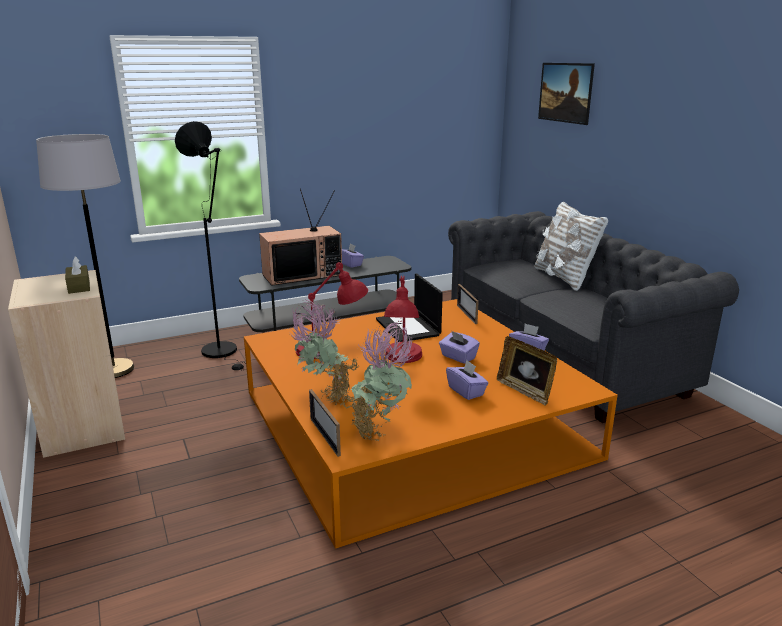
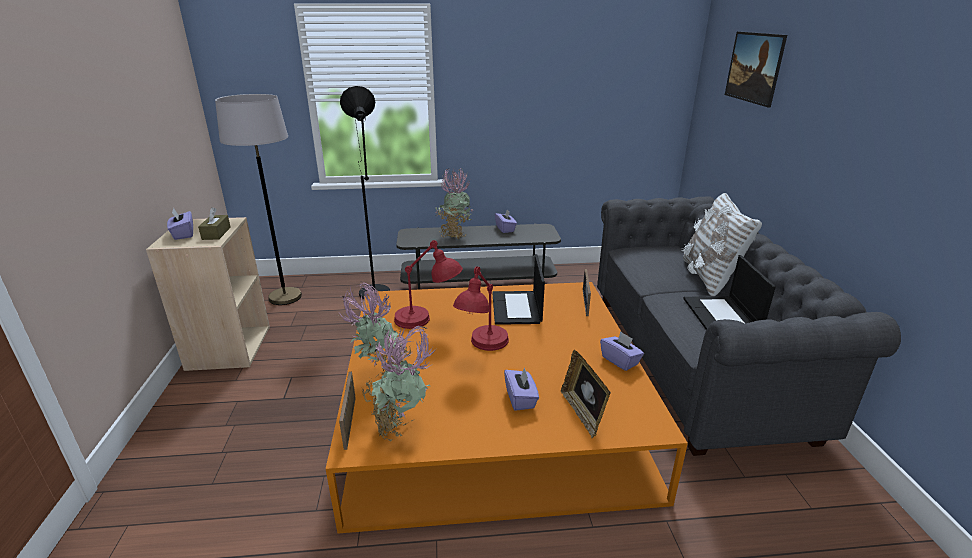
camera: 20 degrees right, 5 degrees up
(303, 274) = (454, 235): television -> potted plant
(458, 357) = (541, 354): purple tissue box -> purple tissue box (183, 234)
(594, 302) = (722, 316): none -> laptop

